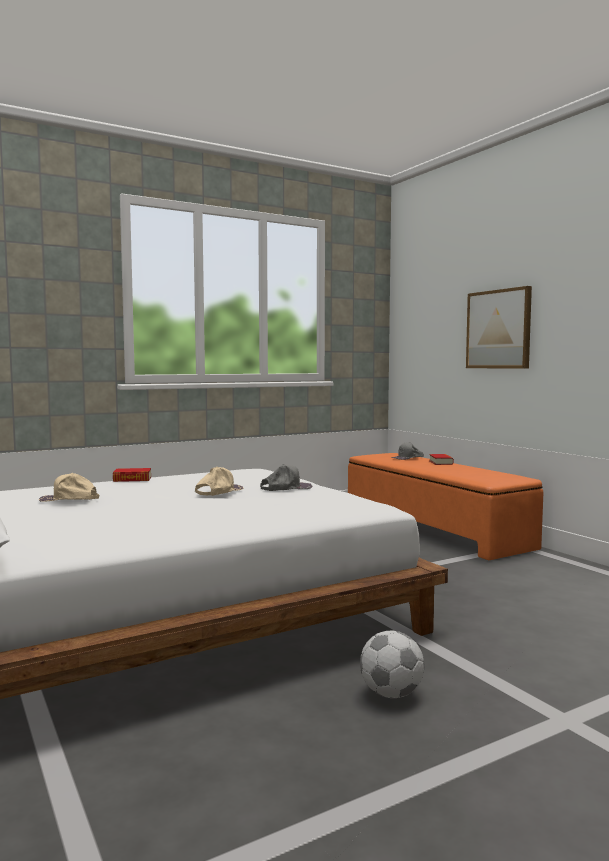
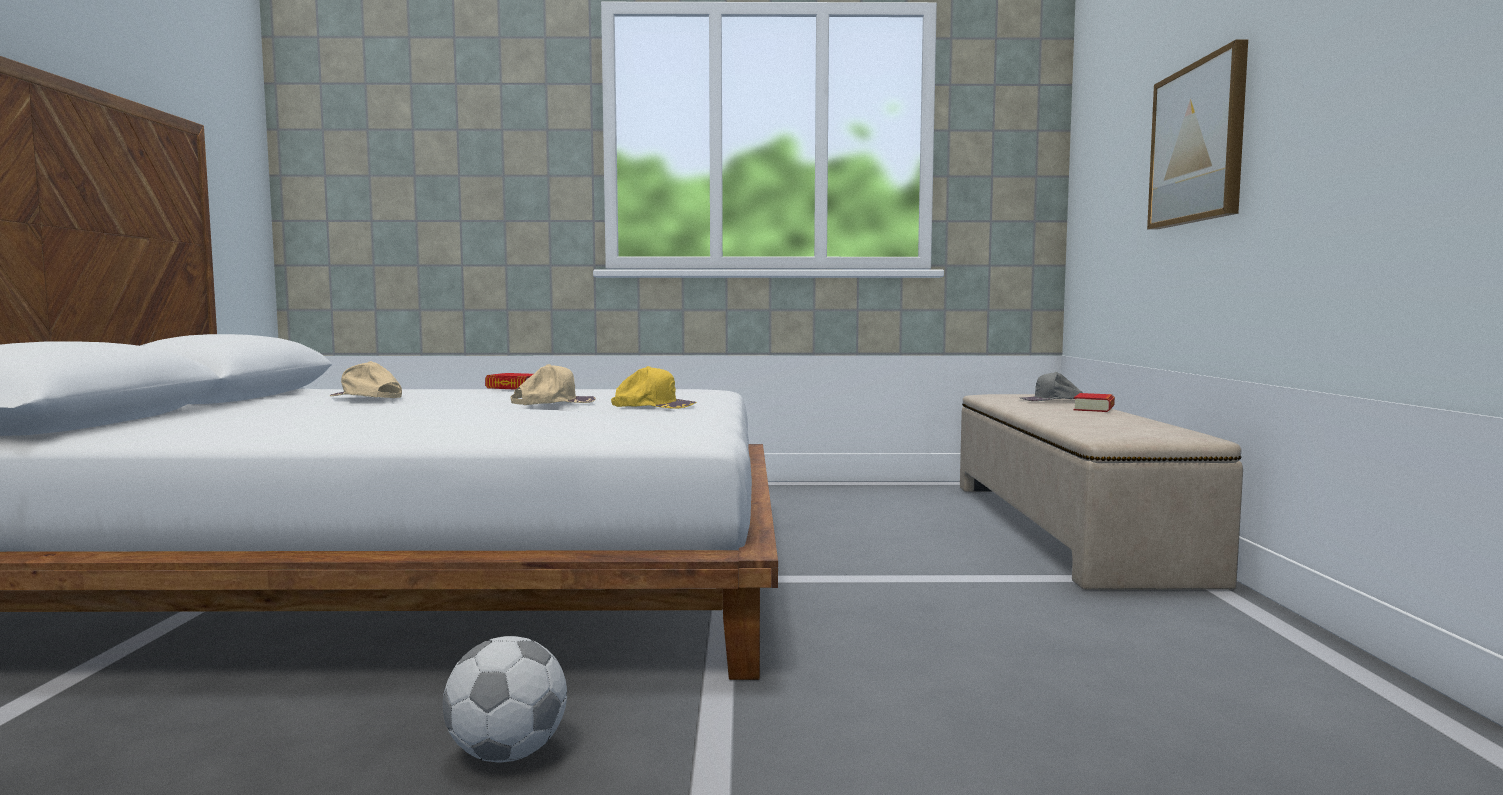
camera: 30 degrees right, 0 degrees up
(286, 487) = (654, 405): grey cap -> yellow cap
(434, 528) = (1069, 528): orange bench -> beige bench

